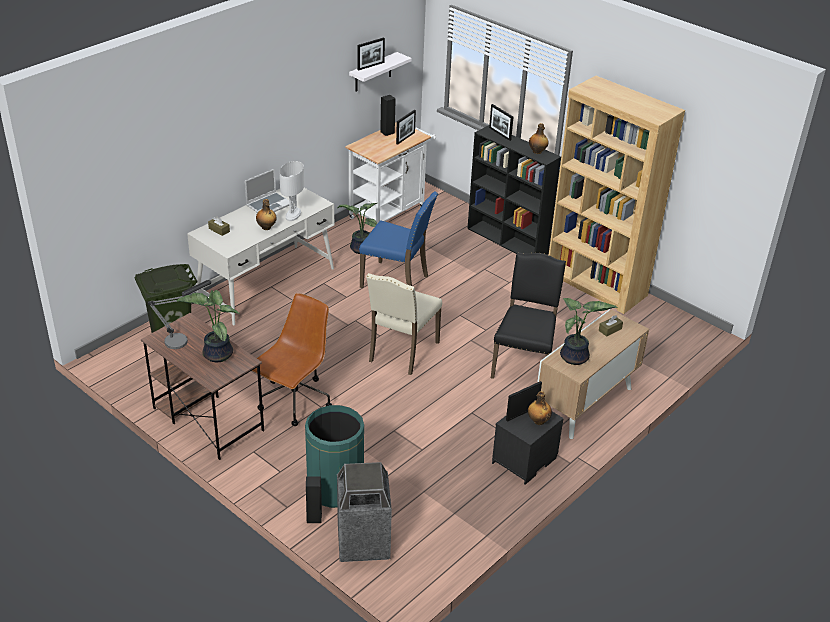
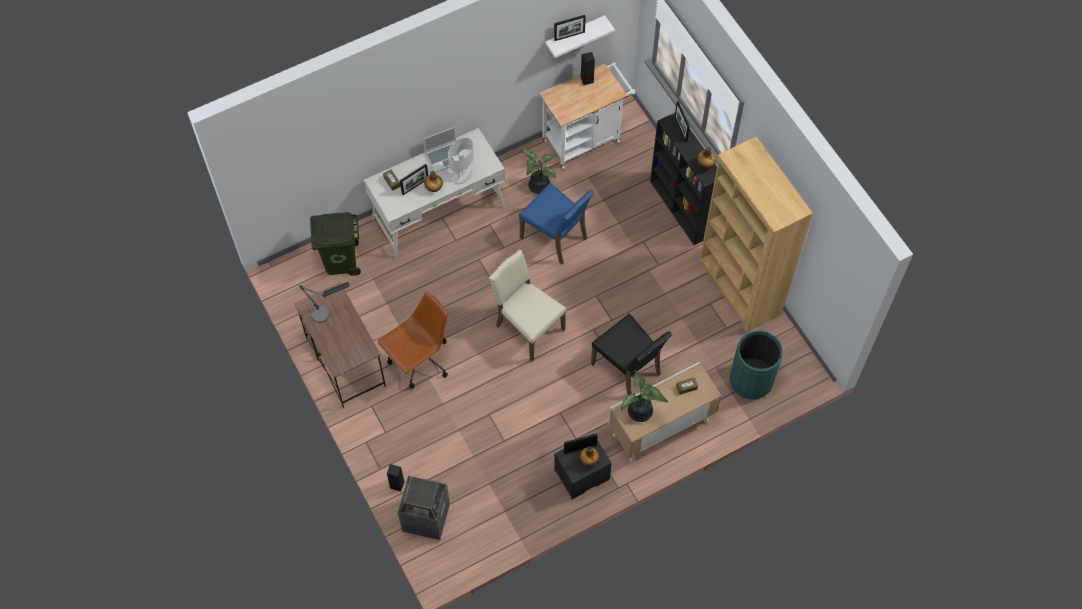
camera: 20 degrees right, 25 degrees up
(216, 353) = (348, 336): potted plant -> none
(335, 488) = (422, 461): green trash can -> green trash can (751, 380)
(401, 352) = (527, 328): beige chair -> beige chair turned 90 degrees clockwise
(405, 138) = (601, 93): picture frame -> picture frame (415, 186)
(524, 363) = (628, 369): black chair -> black chair turned 105 degrees clockwise

